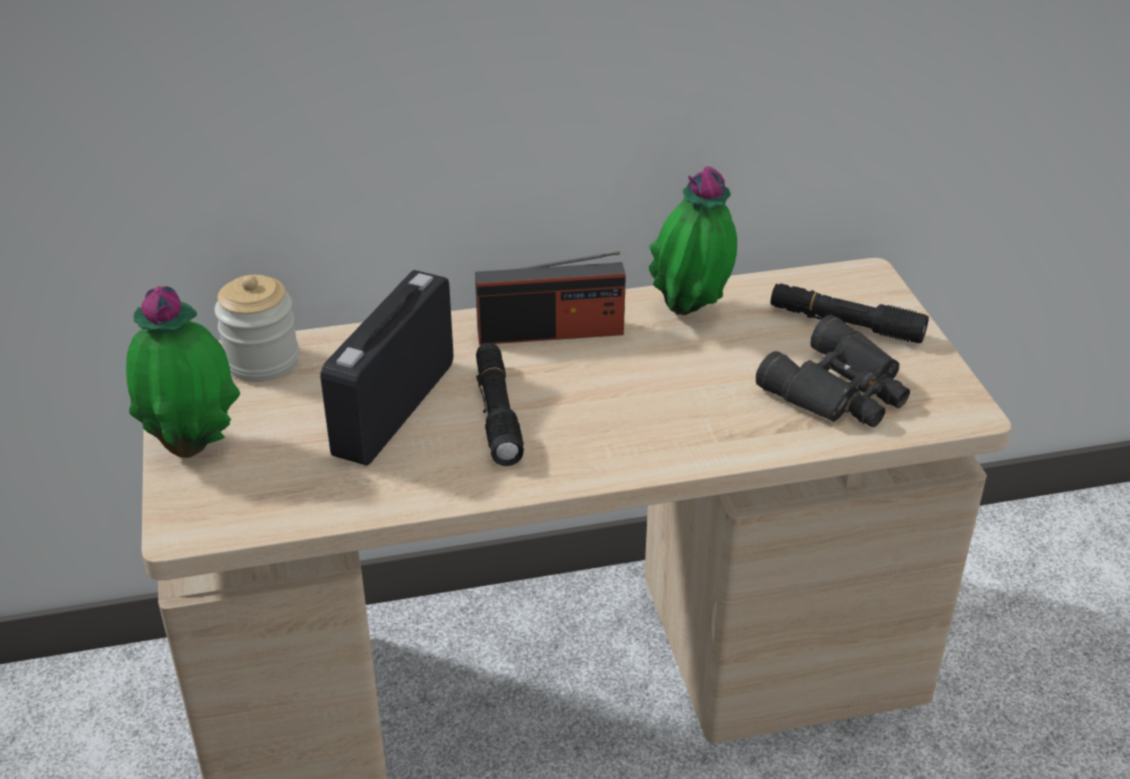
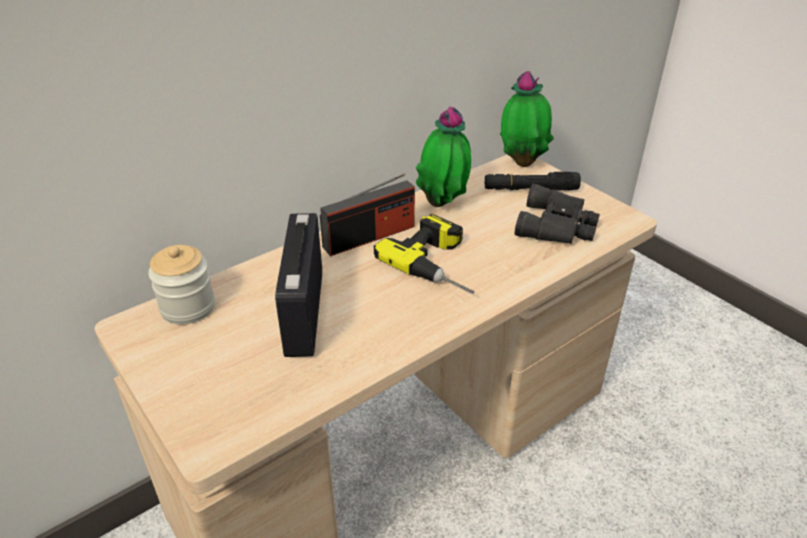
camera: 25 degrees left, 0 degrees up
(194, 446) = (175, 382): potted plant -> potted plant (522, 162)
(497, 413) = (374, 295): black flashlight -> none
(622, 397) = (441, 263): none -> power drill

